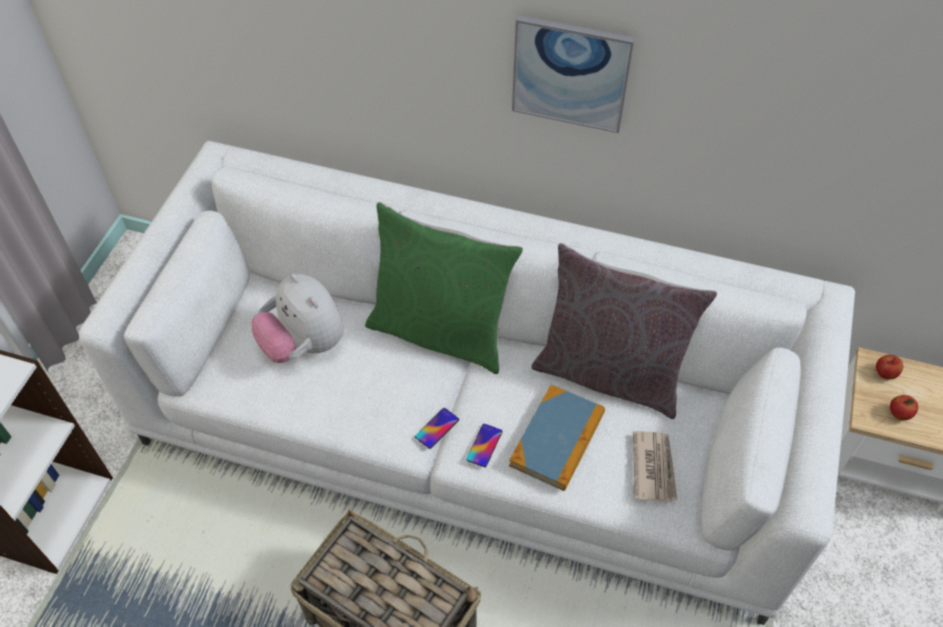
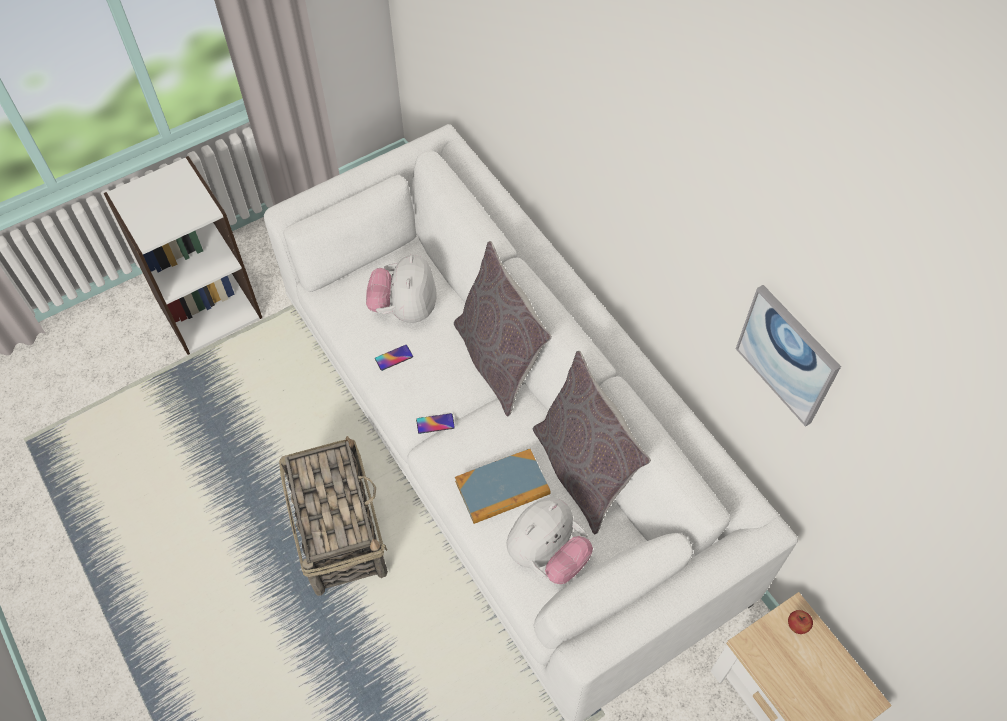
camera: 40 degrees right, 5 degrees up
(440, 331) = (499, 361): green pillow -> grey pillow
(484, 445) = (453, 456): phone -> phone (394, 357)
(571, 73) = (651, 231): picture -> picture (787, 355)
(653, 467) = (547, 555): newspaper -> plush toy
(899, 414) = (775, 660): apple -> none

